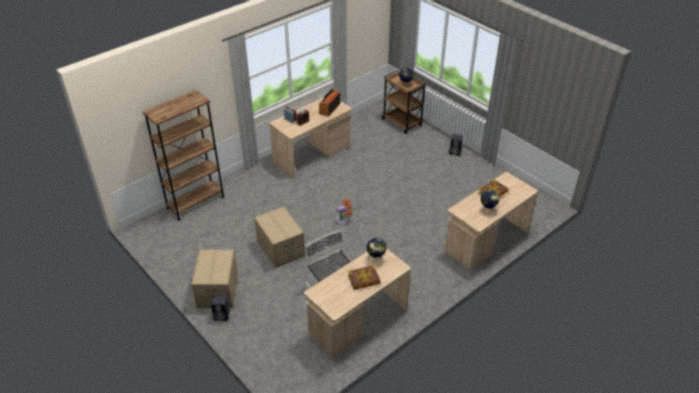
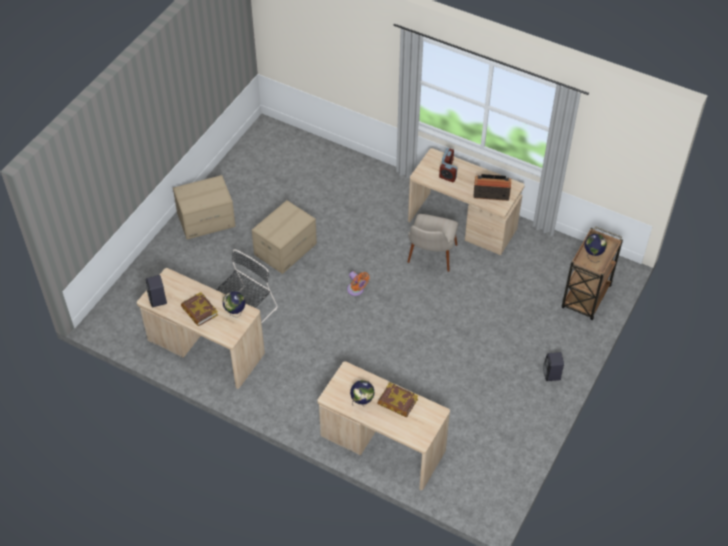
camera: 70 degrees right, 10 degrees up
(195, 202) = (325, 152): brown bookcase -> none
(222, 315) = (175, 236): black speaker -> black speaker (158, 300)
(335, 177) = (430, 260): none -> beige chair

